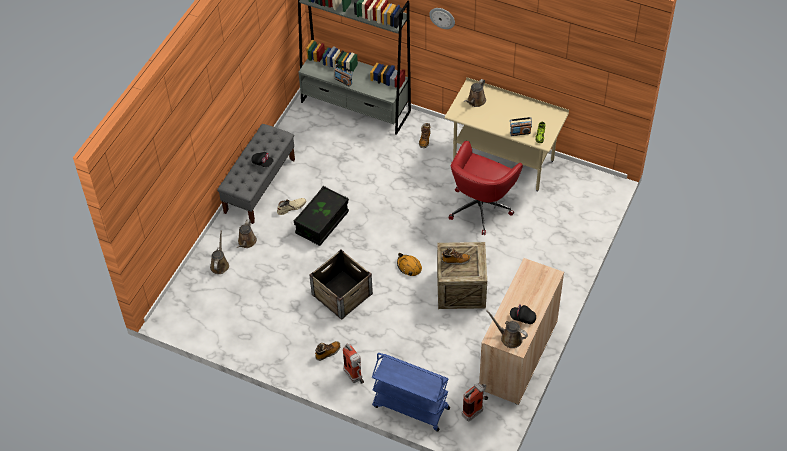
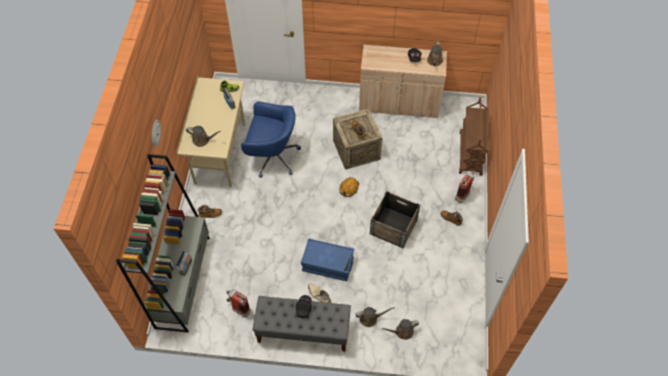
camera: 110 degrees left, 5 degrees up
(322, 223) = (327, 264): black storage box -> blue storage box
(410, 407) = (470, 154): blue cart -> brown cart
(475, 410) = (454, 116): fire extinguisher -> fire extinguisher (238, 309)
(481, 207) = (272, 156): red office chair -> blue office chair

